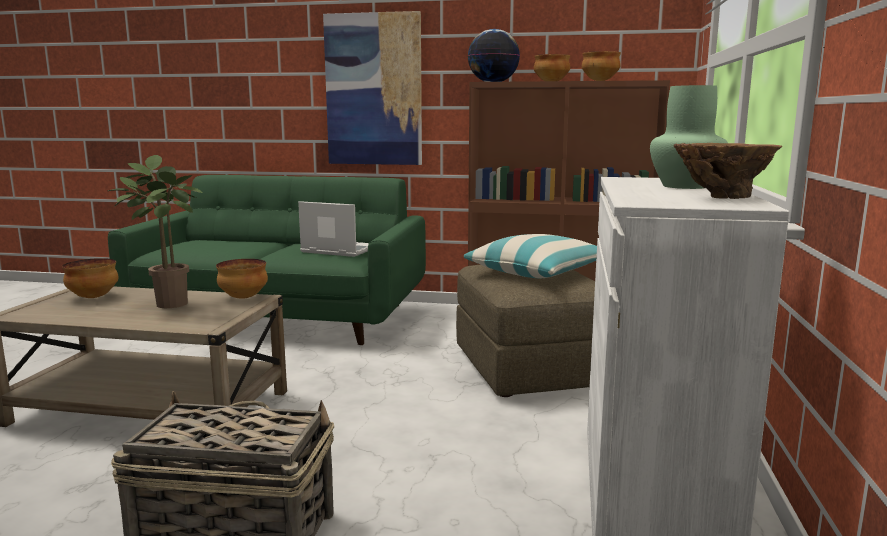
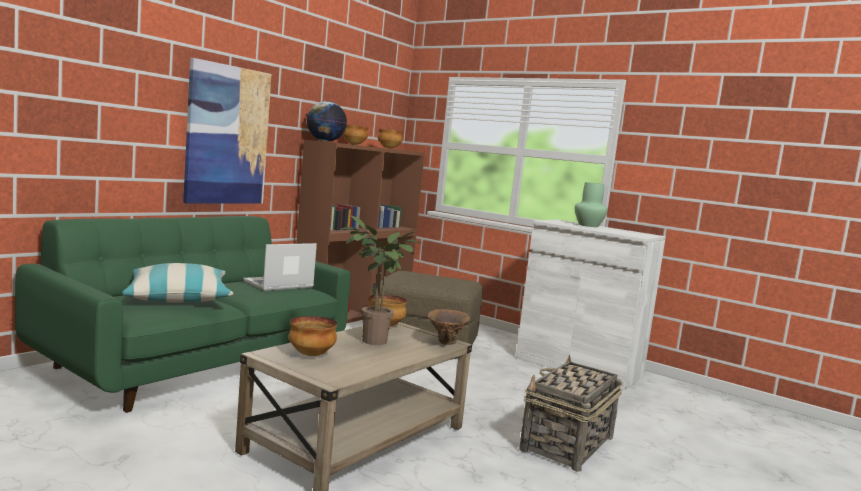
camera: 65 degrees left, 5 degrees down
(537, 272) = (429, 278): pillow -> pillow (178, 297)
(720, 197) = (628, 231): brown vase -> brown vase (445, 343)

